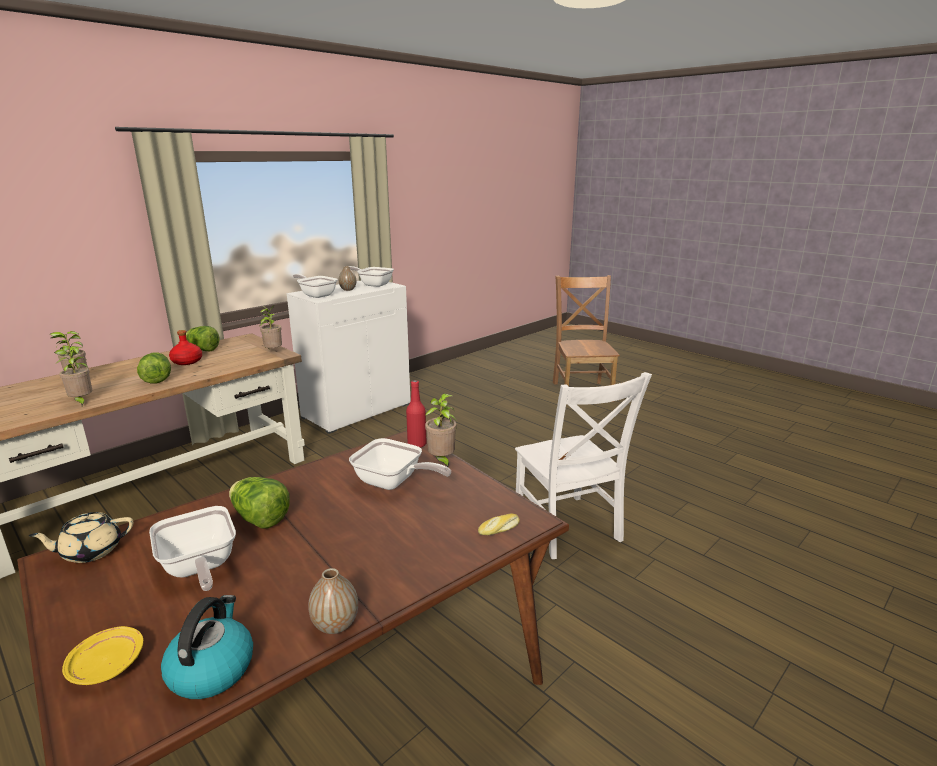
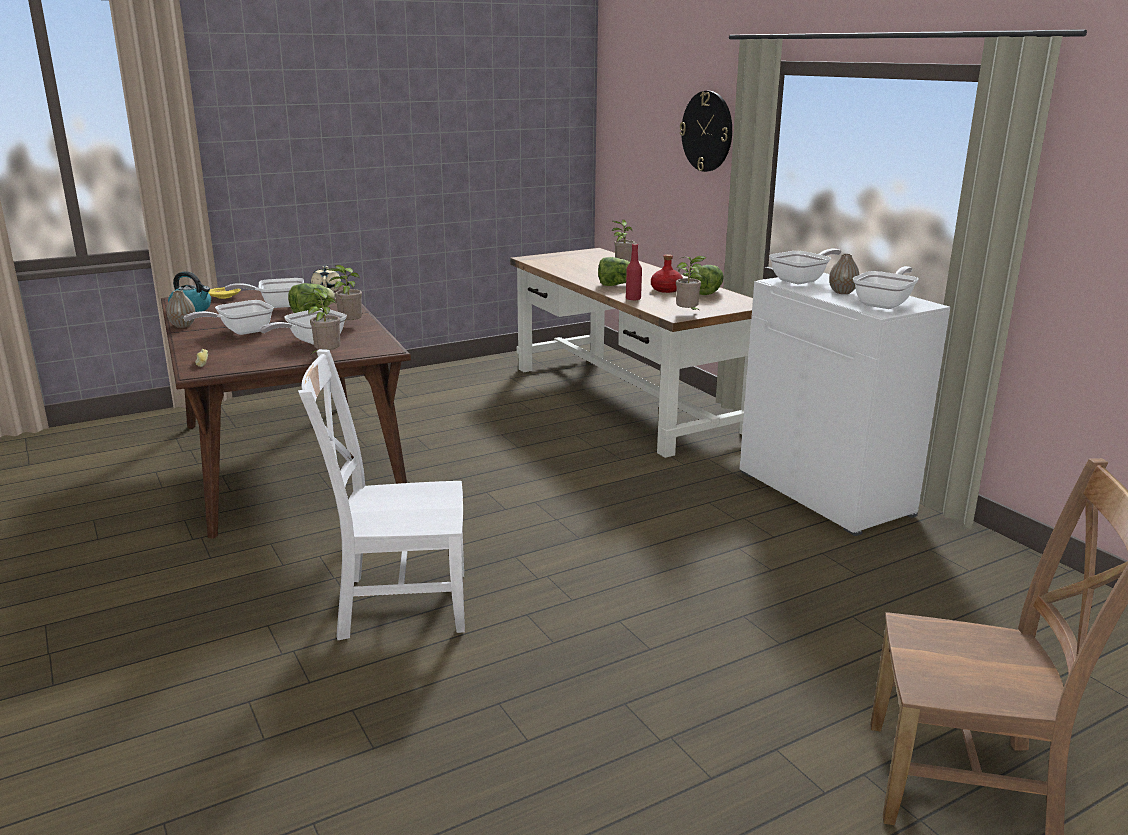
camera: 105 degrees right, 0 degrees up
(75, 222) = (707, 131): none -> wall clock
(81, 402) = (570, 273): potted plant -> potted plant (349, 326)
(362, 549) = (240, 332): none -> frying pan
(417, 444) = (369, 351): red bottle -> red bottle (633, 299)

